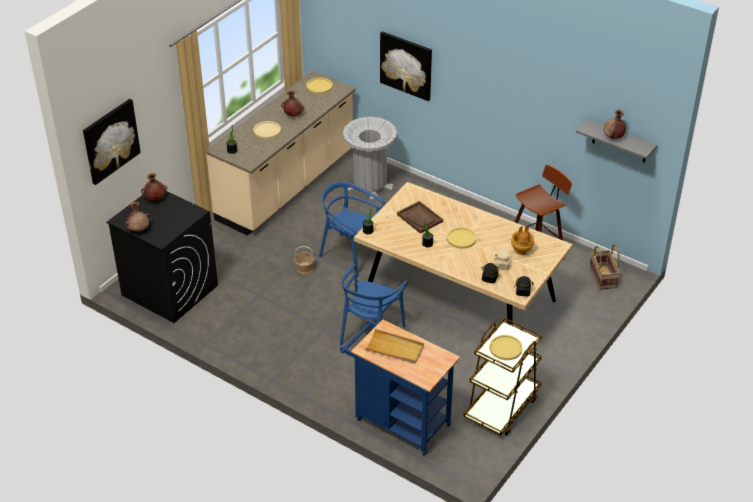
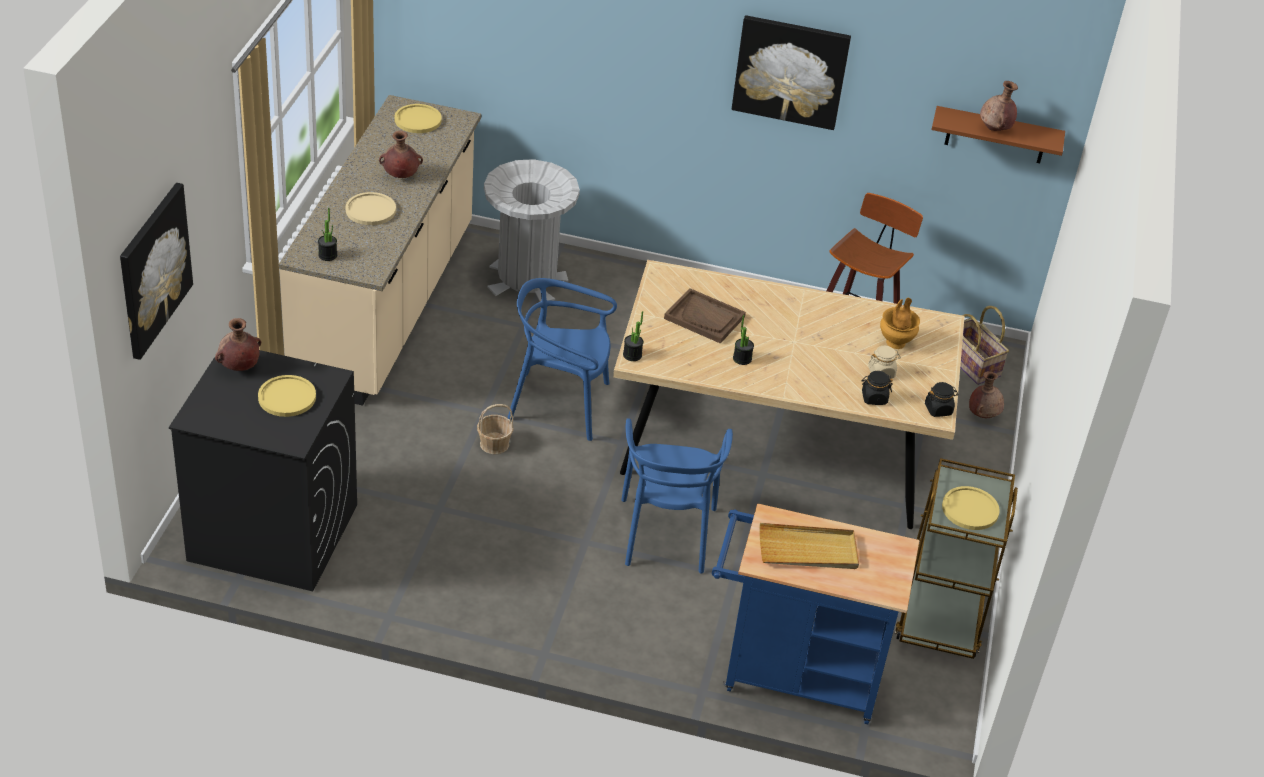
camera: 25 degrees left, 0 degrees up
(139, 230) = (241, 430): brown vase -> brown vase (983, 415)
(406, 65) = (584, 60): picture -> picture (790, 71)
(461, 238) = (791, 339): yellow plate -> yellow plate (287, 397)
(620, 142) = (996, 135): grey shelf -> brown shelf

